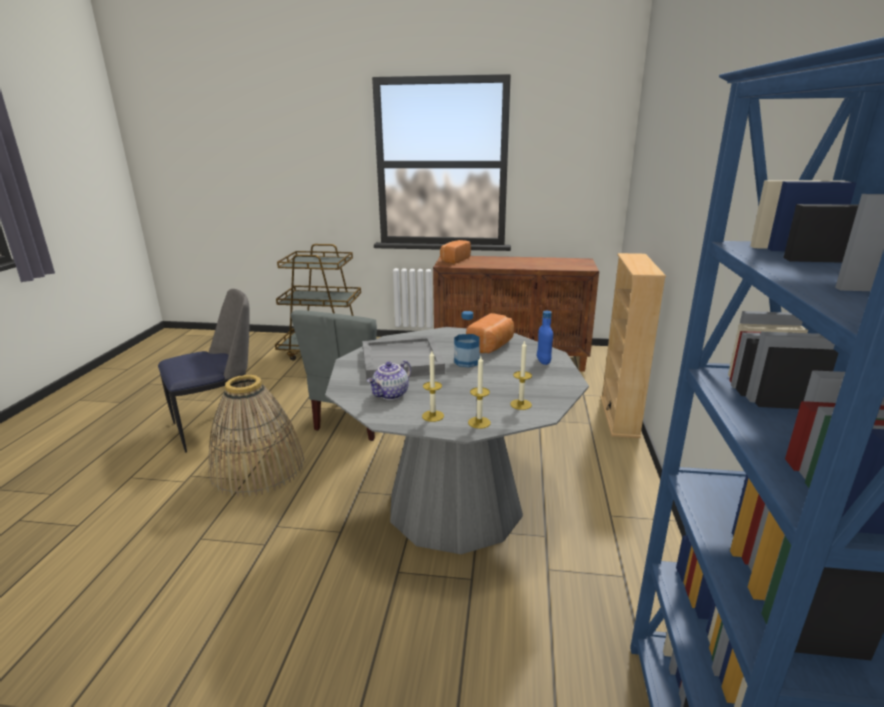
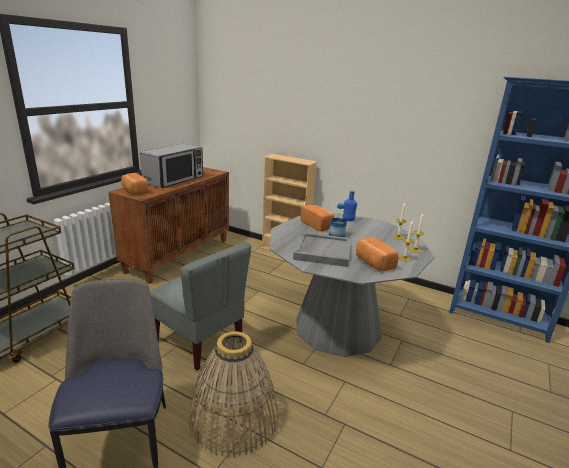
camera: 70 degrees left, 0 degrees up
(391, 395) = (373, 263): teapot -> bread
(516, 262) = (174, 180): none -> microwave

